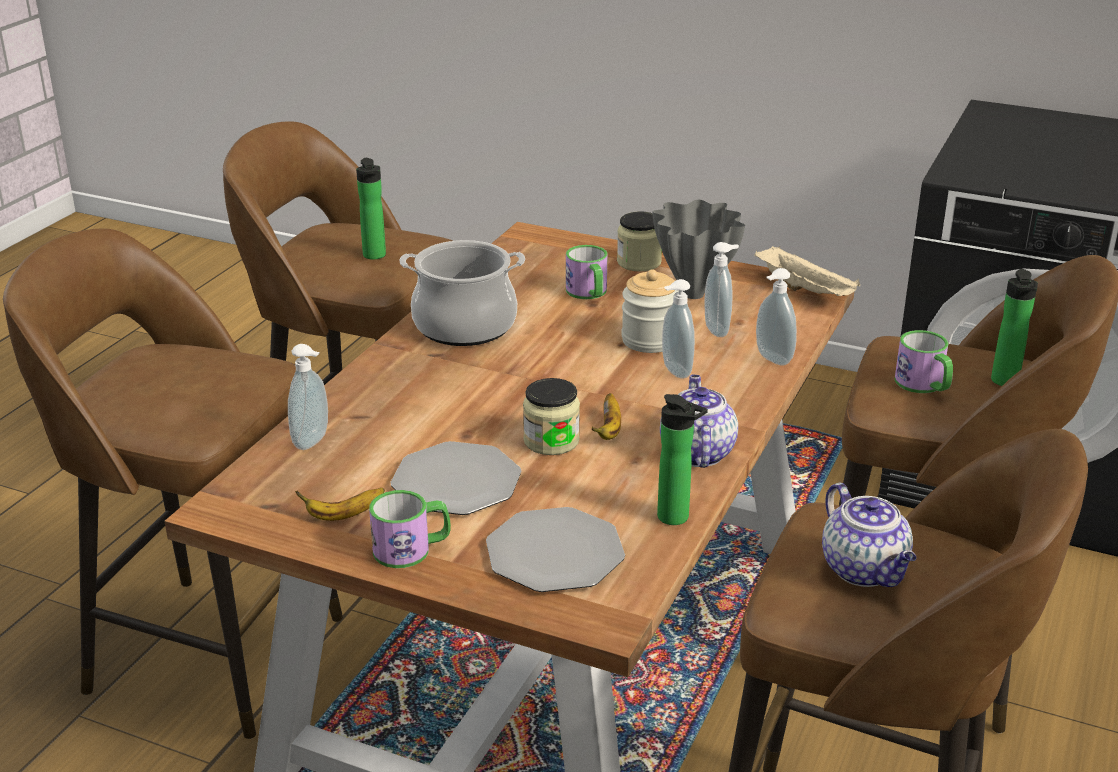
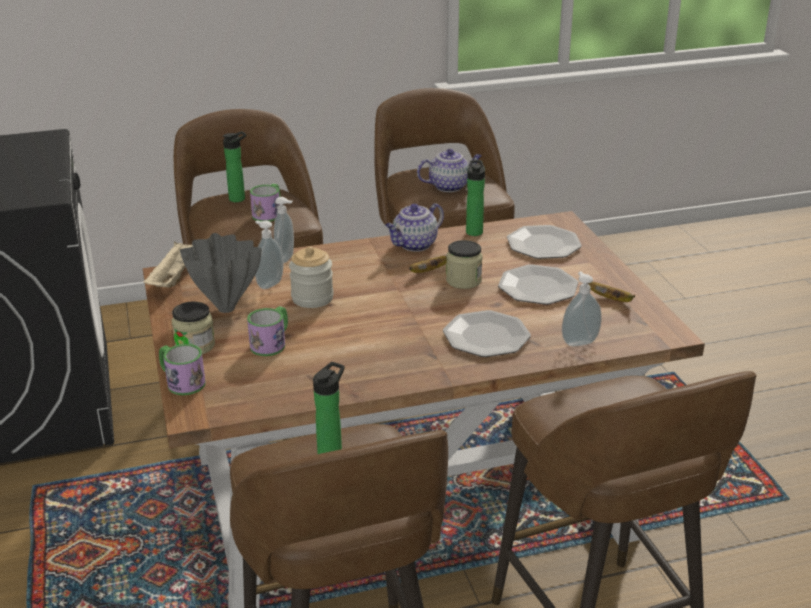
camera: 130 degrees left, 0 degrees up
(412, 549) = (600, 273): mug -> mug (181, 382)
(417, 396) = (486, 336): none -> plate
(464, 326) = (382, 364): cooking pot -> none
(674, 371) = (340, 278): soap dispenser -> none
(865, 570) = (449, 186): teapot -> teapot turned 45 degrees clockwise

